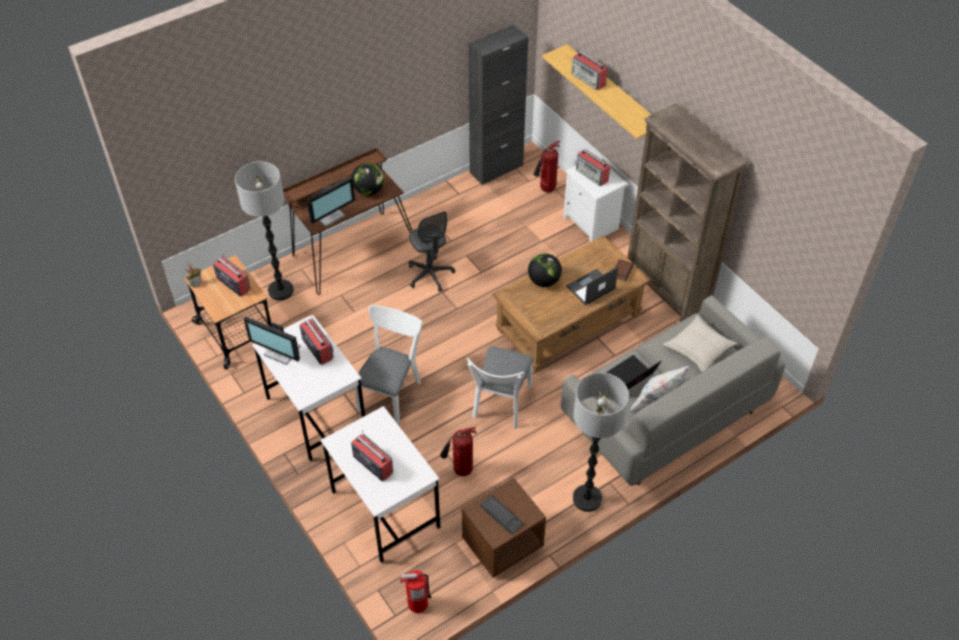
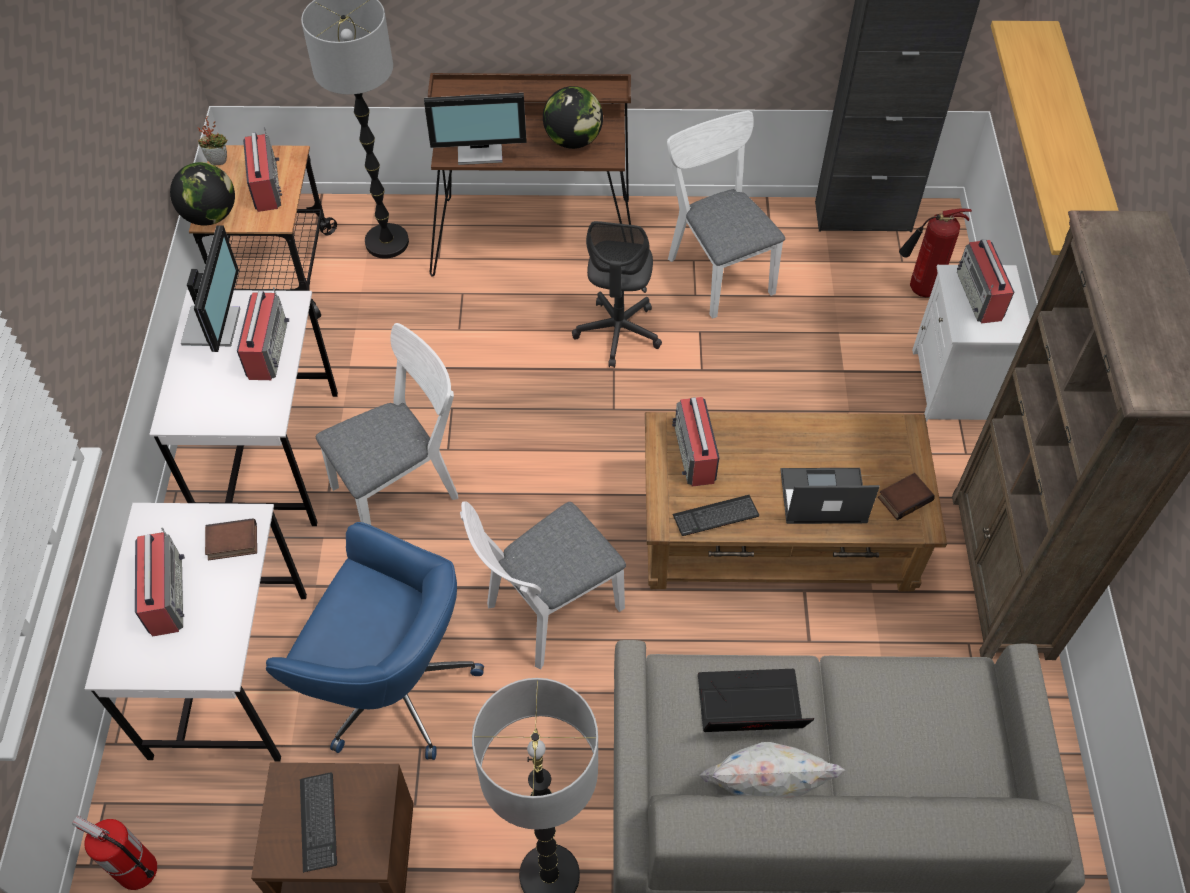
camera: 35 degrees right, 5 degrees up
(282, 352) = (214, 326): monitor -> monitor turned 150 degrees counterclockwise
(381, 430) = (231, 543): none -> book
(451, 224) = (717, 269): none -> white chair
(460, 471) = (391, 685): fire extinguisher -> blue office chair
(544, 281) = (749, 439): globe -> globe (210, 216)
(556, 317) = (715, 516): none -> keyboard
(588, 80) = (1045, 101): radio -> radio (695, 455)
(699, 349) = (934, 735): beige pillow -> none

